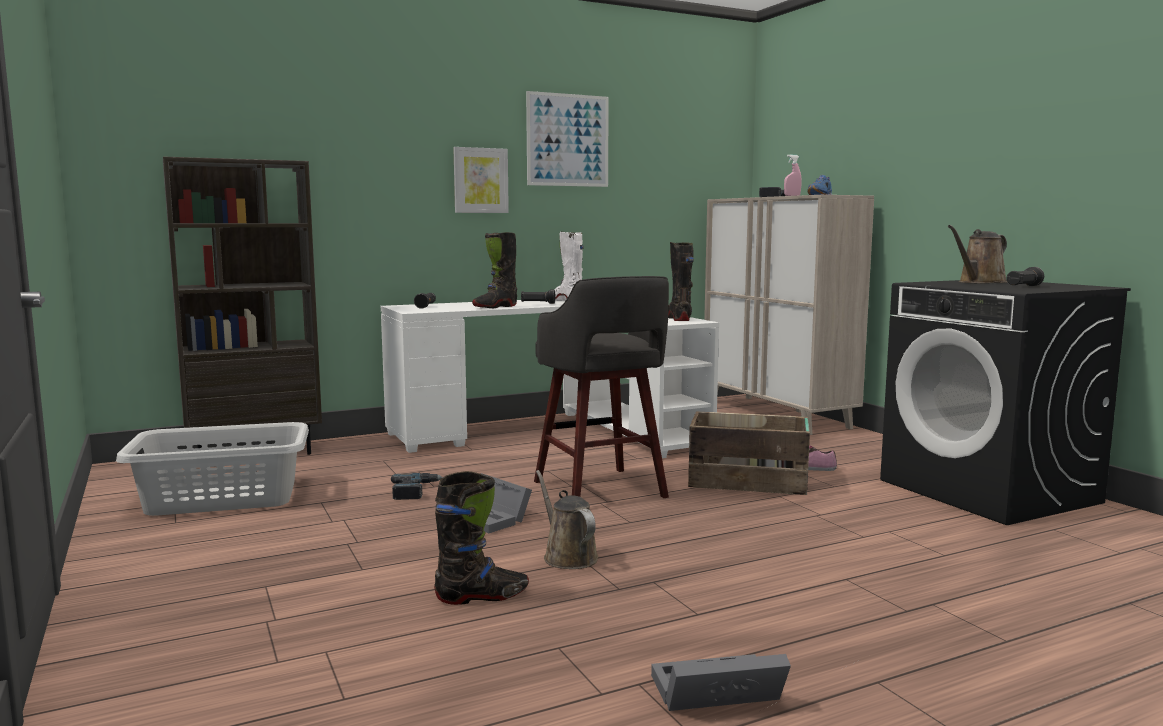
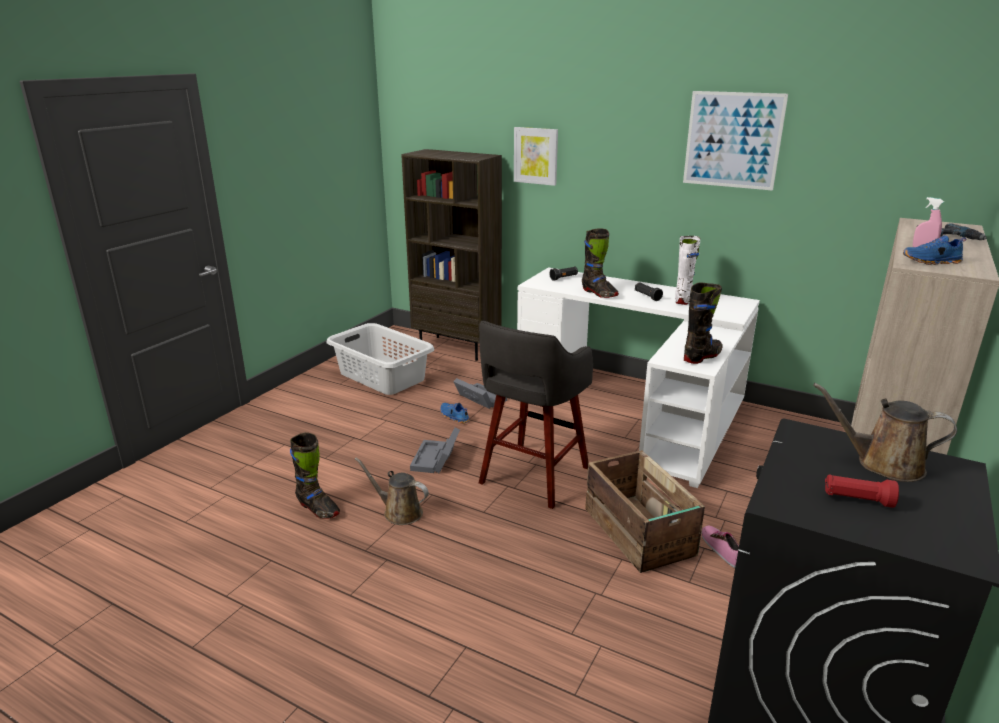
camera: 55 degrees right, 15 degrees up
(415, 490) = (454, 417): power drill -> blue shoe
(480, 180) = (639, 175): picture -> picture (536, 156)
(495, 307) = (599, 293): black boot -> black boot turned 135 degrees counterclockwise
(567, 556) = (399, 512): brown watering can -> brown watering can turned 90 degrees counterclockwise
(714, 694) = (244, 637): grey storage box -> grey storage box (479, 398)
(1023, 286) = (857, 499): black flashlight -> red flashlight

